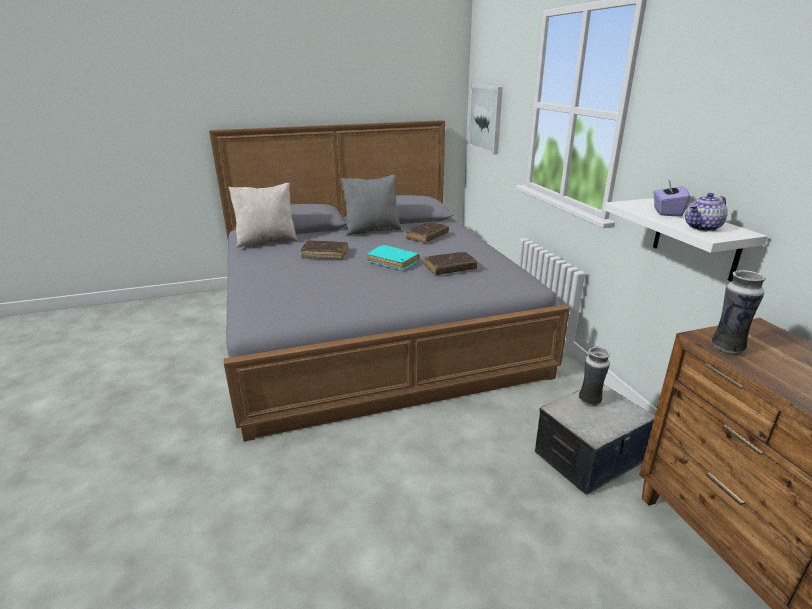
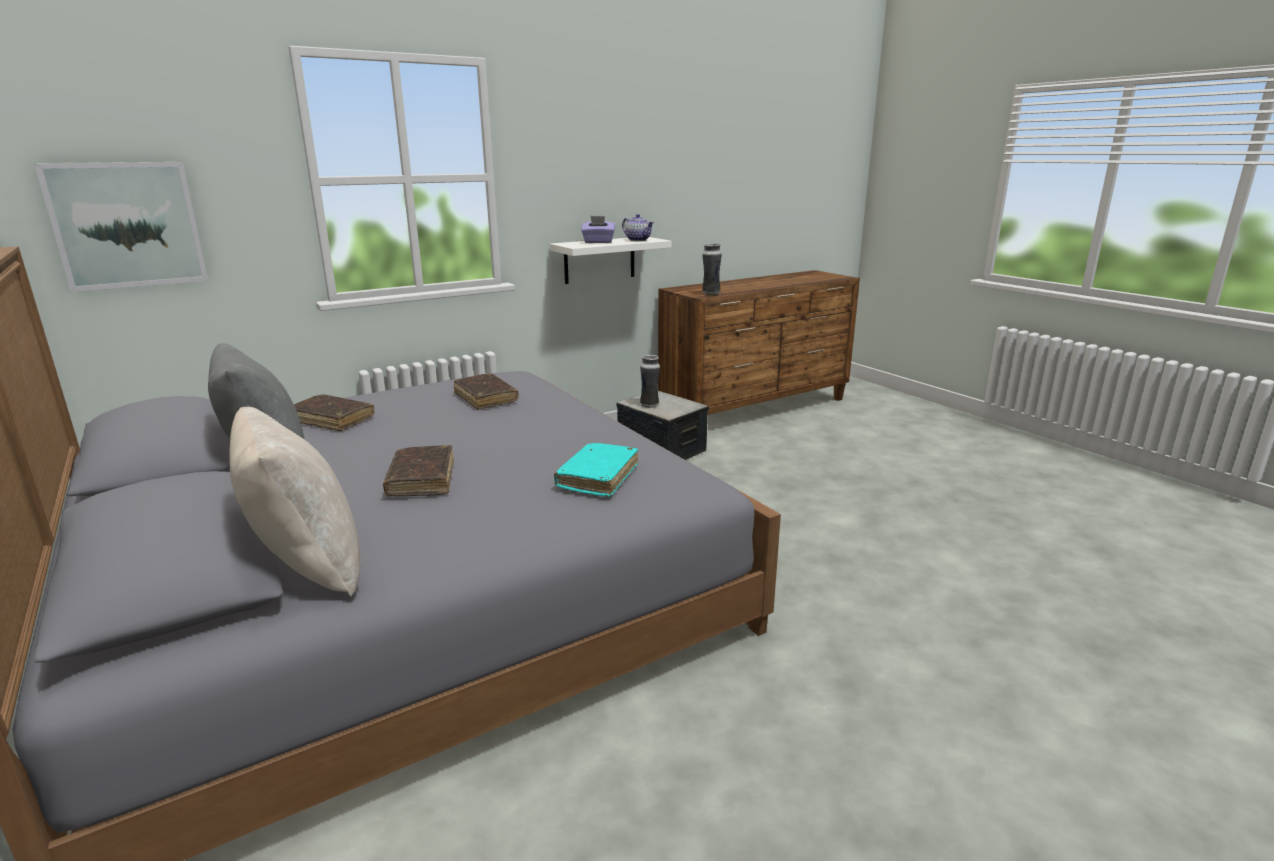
camera: 105 degrees left, 5 degrees down
(393, 262) = (463, 428): turquoise book -> turquoise book (598, 477)

